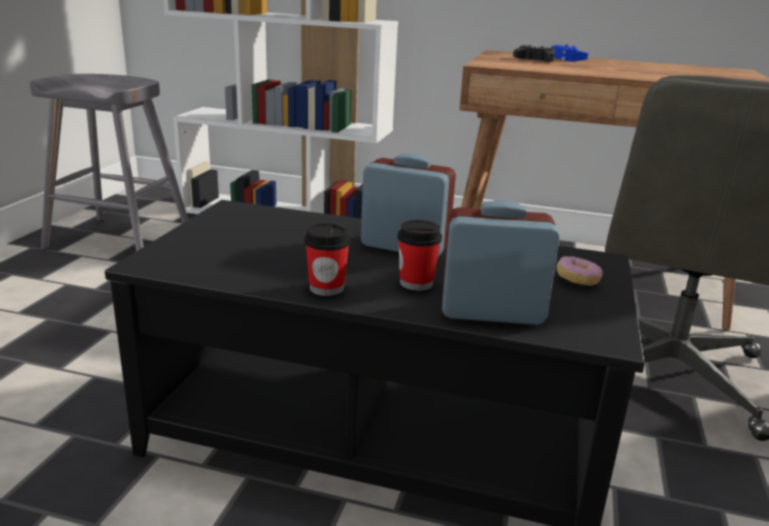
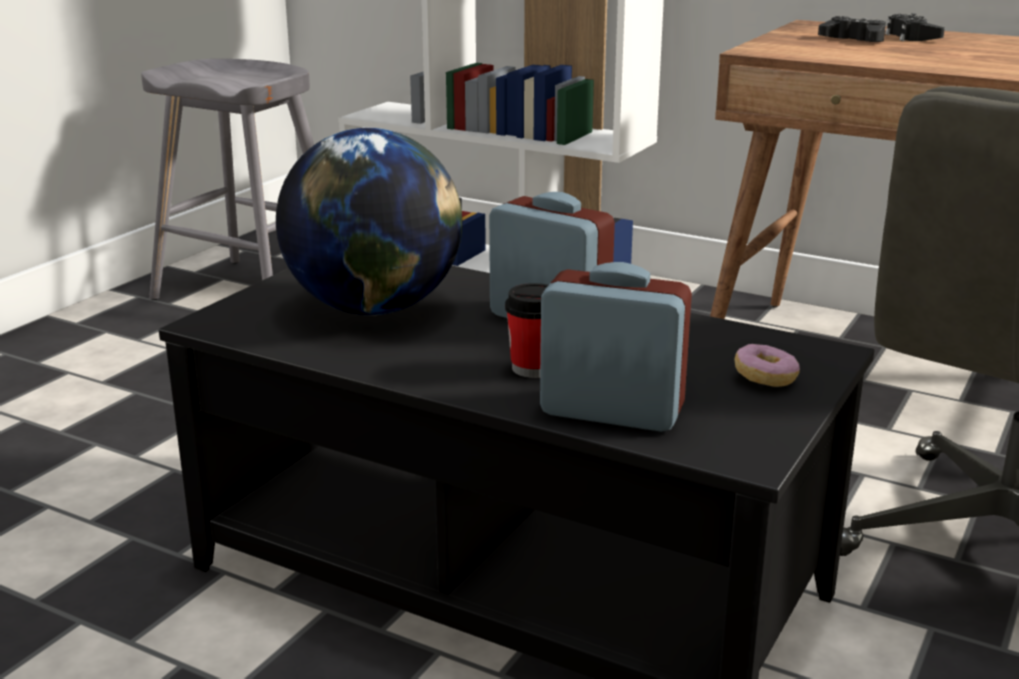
camera: 15 degrees right, 0 degrees up
(272, 245) = (374, 308): none -> globe
(326, 288) = (413, 367): cup -> none
(566, 59) = (912, 37): blue game controller -> black game controller

